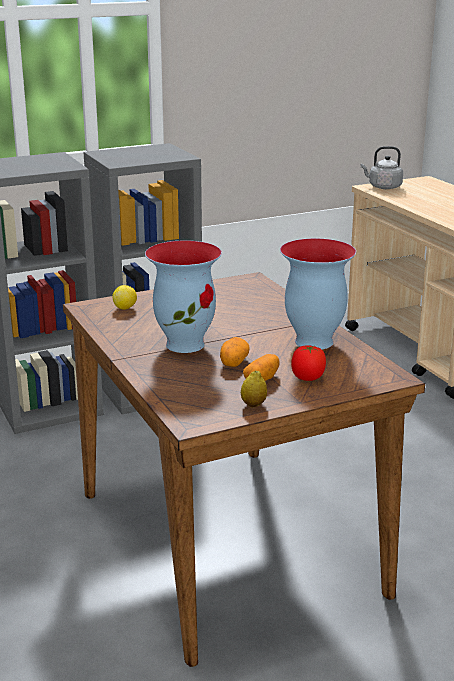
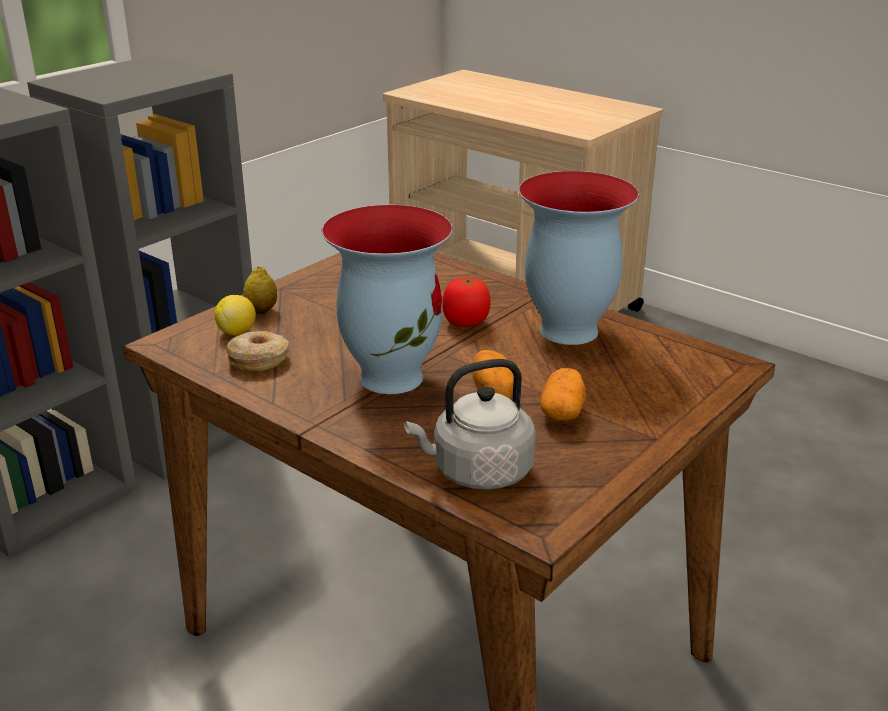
camera: 25 degrees left, 5 degrees up
(124, 323) = (259, 359): none -> donut
(253, 404) = (596, 461): lemon -> lemon (261, 311)
(308, 378) = (622, 393): tomato -> tomato (466, 323)
(383, 187) = (424, 90): grey kettle -> grey kettle (477, 472)

